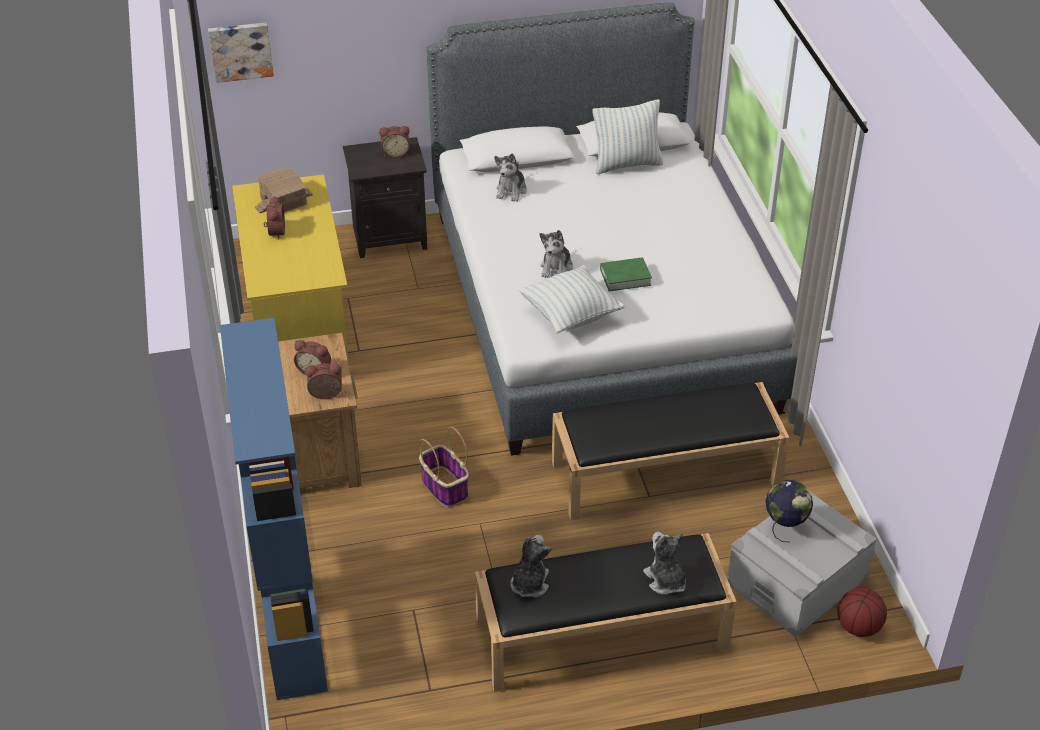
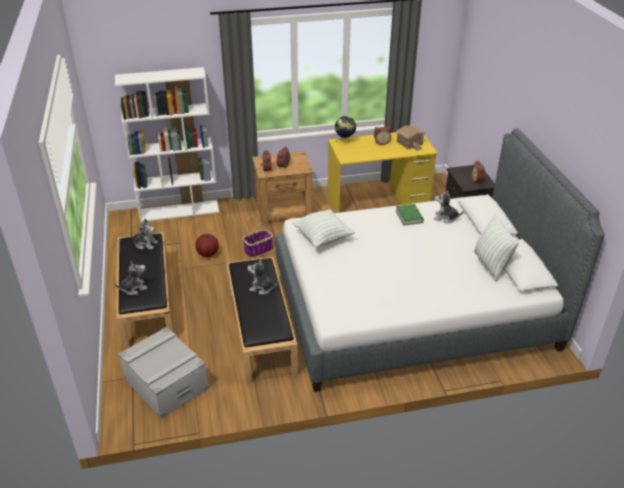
camera: 90 degrees right, 5 degrees down
(241, 50) = (470, 78): picture -> none
(291, 624) = (179, 211): blue bookcase -> white bookcase
(556, 268) = (368, 234): plush toy -> plush toy (262, 288)
(625, 277) = (360, 259): green book -> green book (409, 217)
(785, 527) = (174, 350): globe -> globe (345, 141)
(858, 627) = (123, 408): basketball -> basketball (208, 254)

